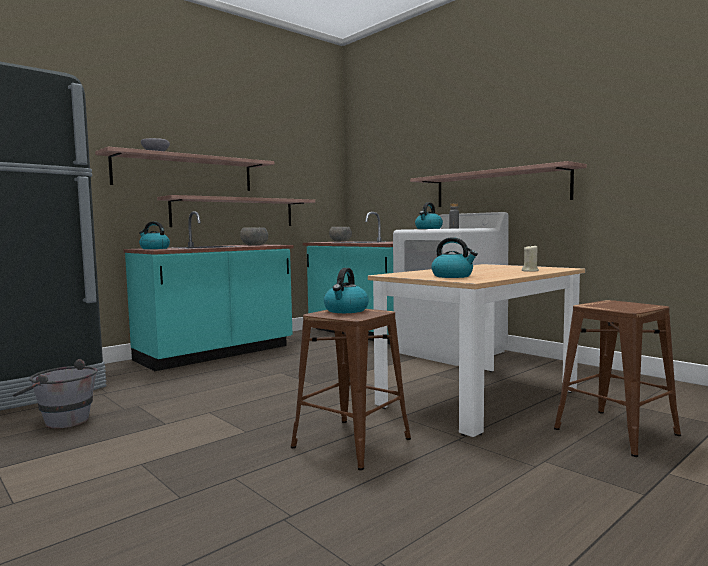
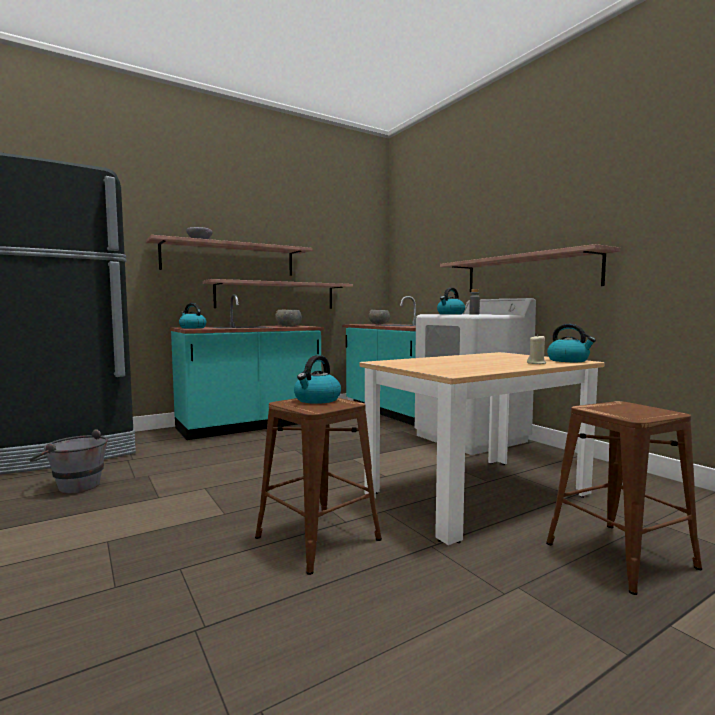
camera: 10 degrees right, 0 degrees up
(453, 276) = (442, 367): kettle -> kettle (568, 360)

